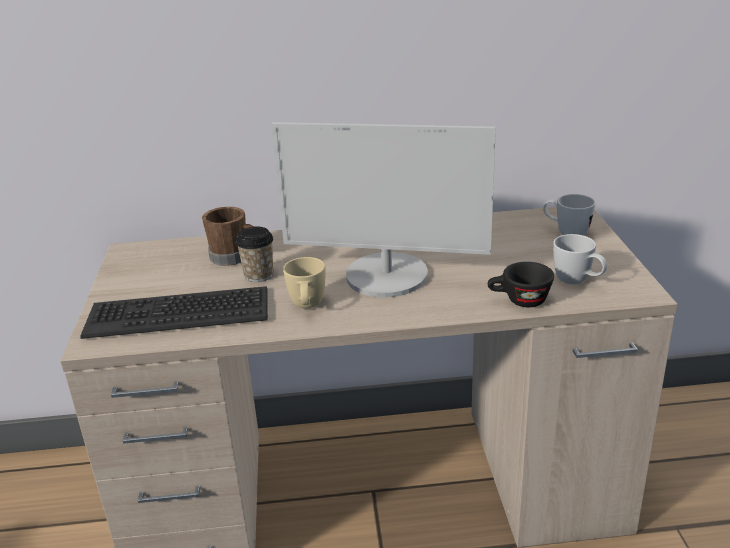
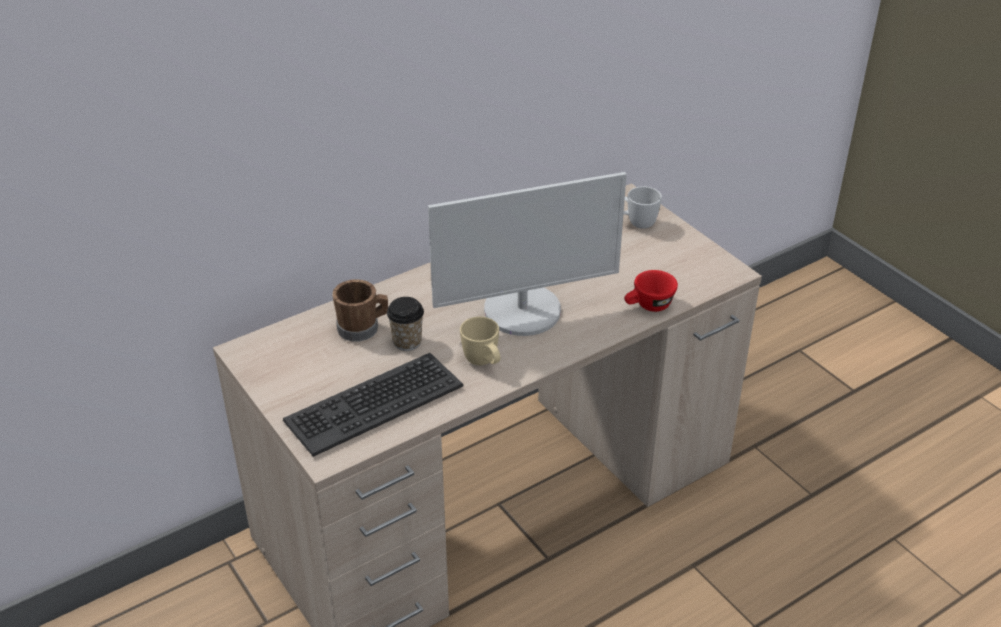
camera: 30 degrees left, 10 degrees up
(519, 301) = (648, 306): black cup -> red cup
(578, 282) = (679, 274): white mug -> none

